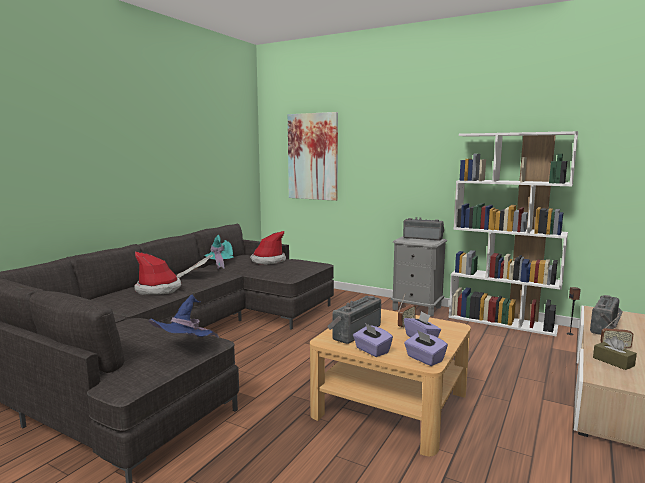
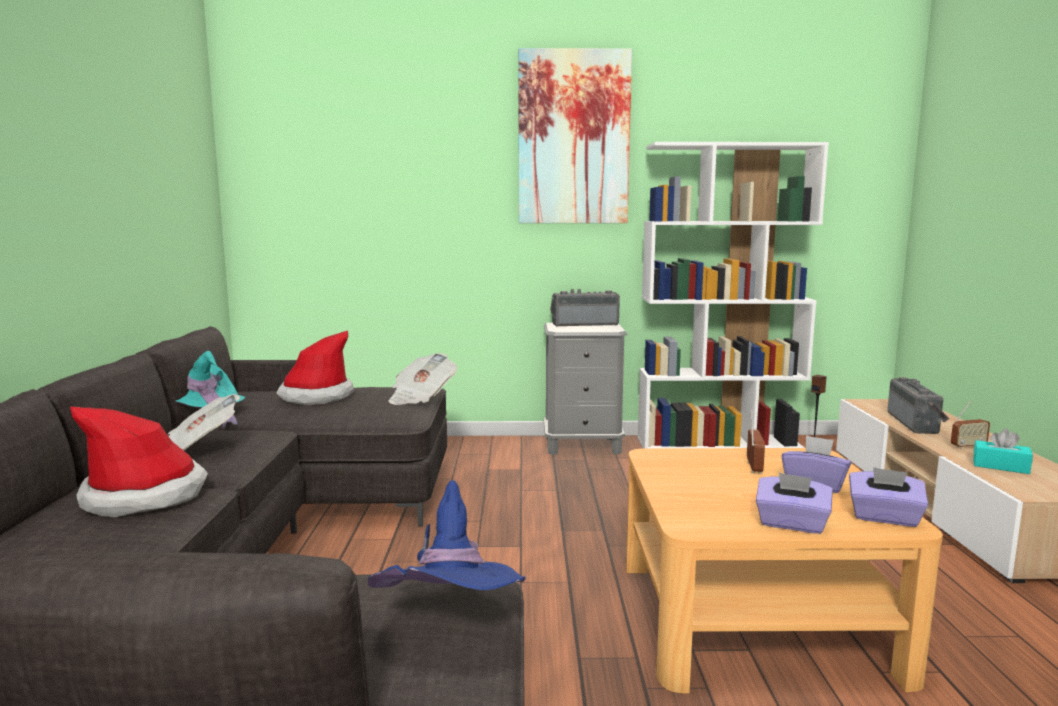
camera: 30 degrees left, 0 degrees up
(310, 267) = (421, 398): none -> newspaper
(313, 156) = (352, 185): picture -> picture (573, 138)
(354, 332) = (704, 497): radio -> none
(613, 362) = (1000, 466): brown tissue box -> turquoise tissue box

